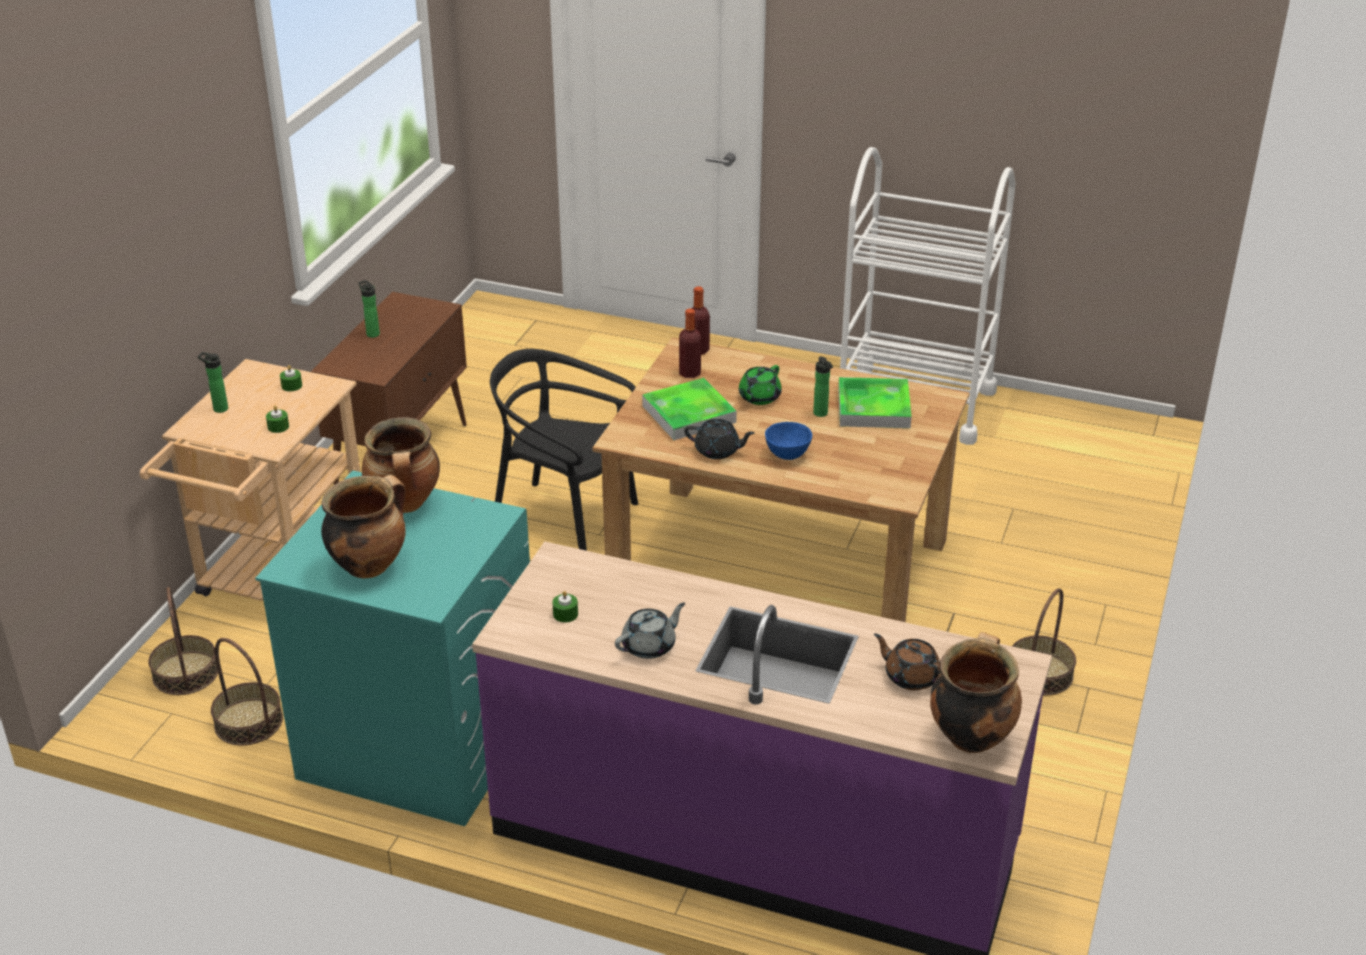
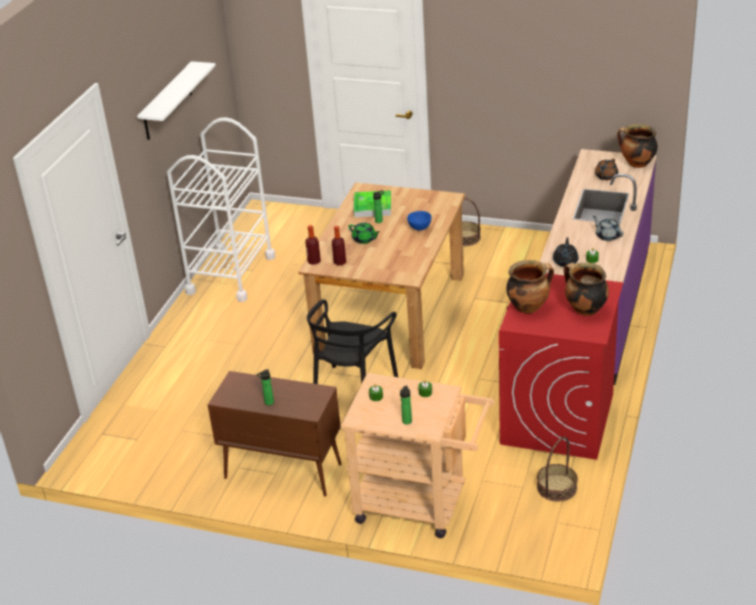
camera: 90 degrees left, 0 degrees up
(185, 673) = (520, 525): basket -> none
(418, 743) = (557, 419): turquoise washing machine -> red washing machine
(689, 414) = (383, 259): tray -> none
(718, 451) = (418, 248): black teapot -> black teapot (565, 261)
(952, 77) = (167, 102): none -> white shelf

